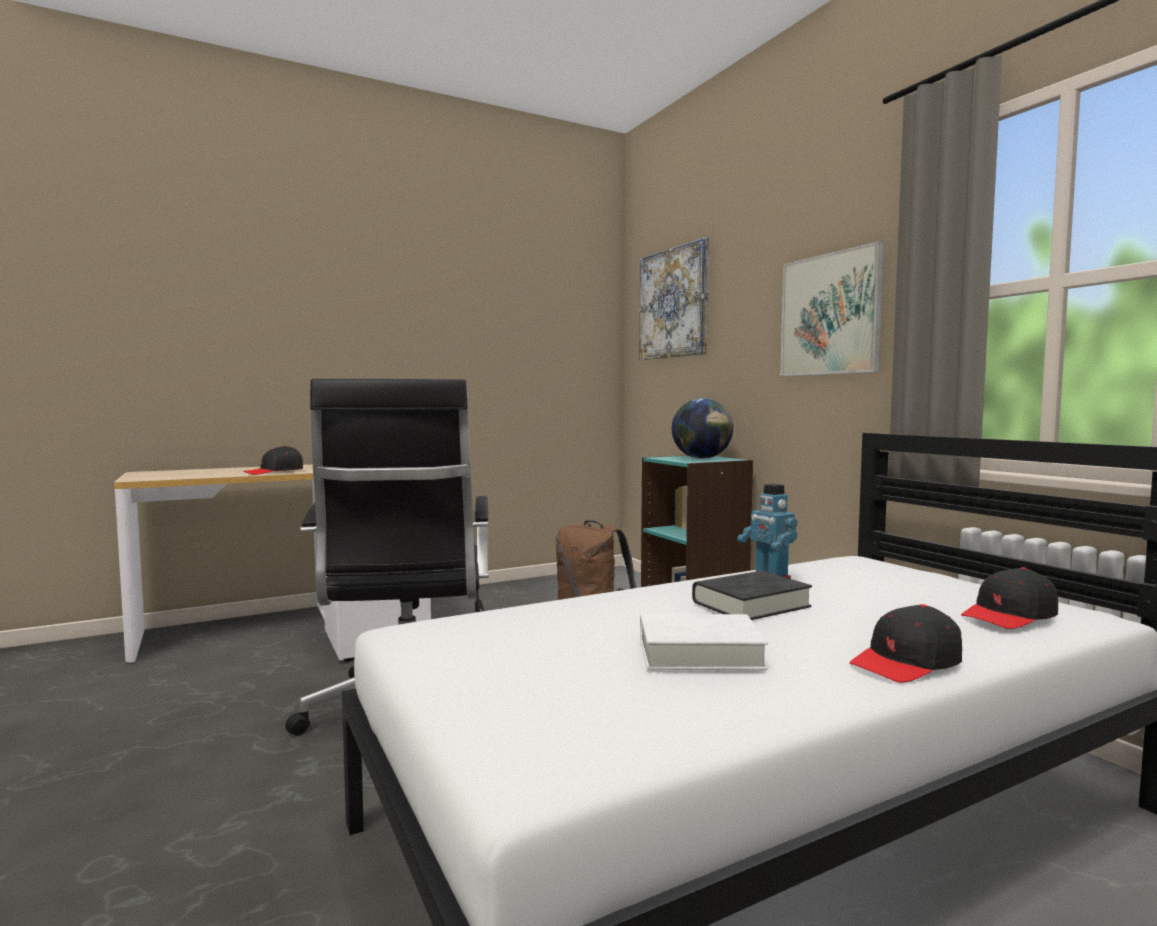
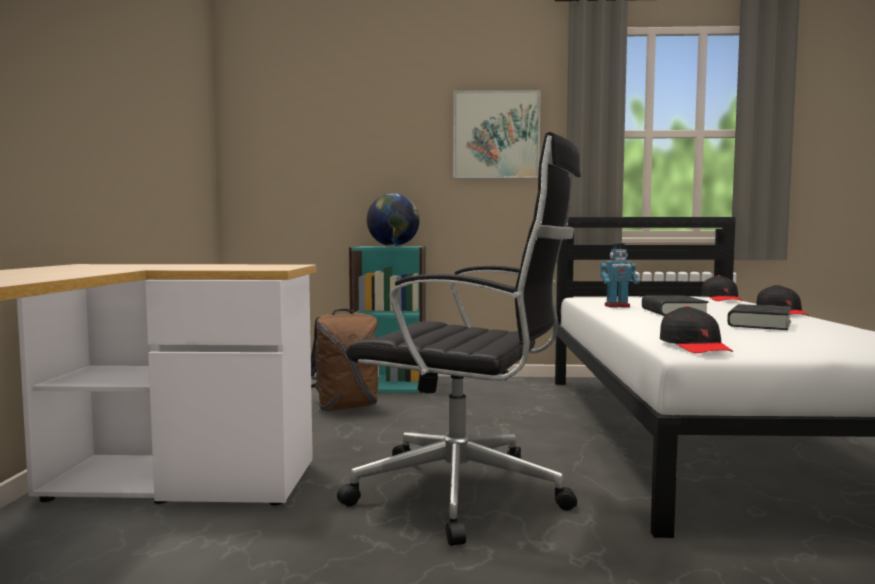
camera: 60 degrees left, 0 degrees up
(274, 472) = (78, 272): black cap -> black cap (695, 346)
(674, 303) = (306, 104): picture -> none
(699, 652) = (759, 324): white book -> black book

